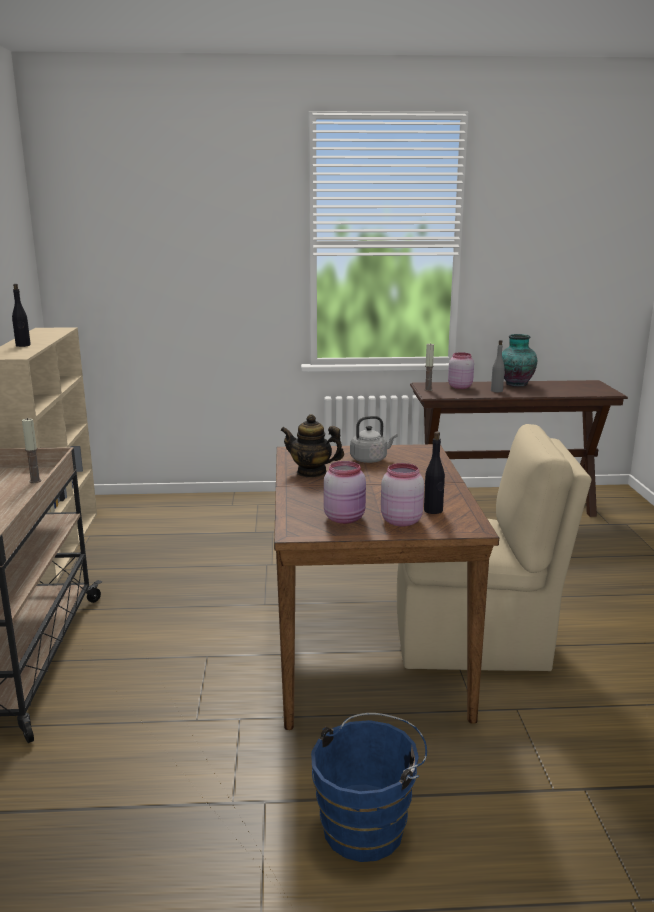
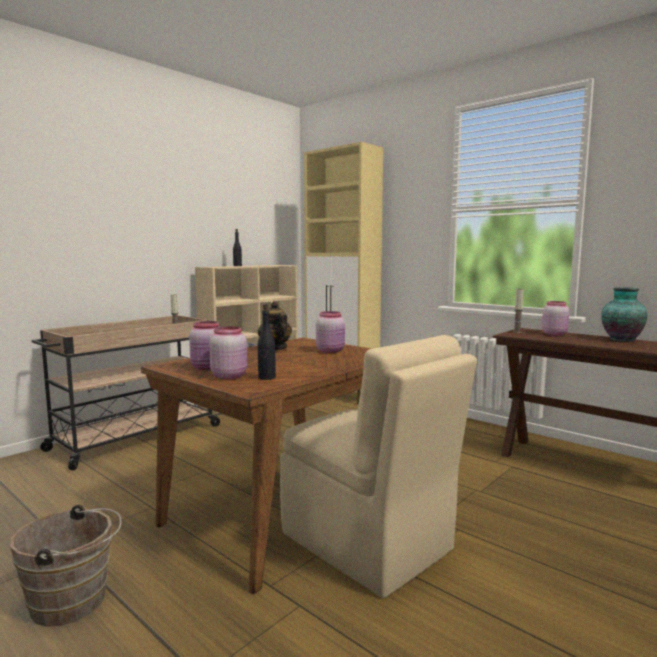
camera: 45 degrees right, 10 degrees down
(167, 503) = (342, 395): none -> beige cabinet
(368, 825) = (74, 602): blue bucket -> brown bucket
(370, 459) = (331, 351): grey kettle -> pink jar
(497, 391) = (583, 340): grey bottle -> none

